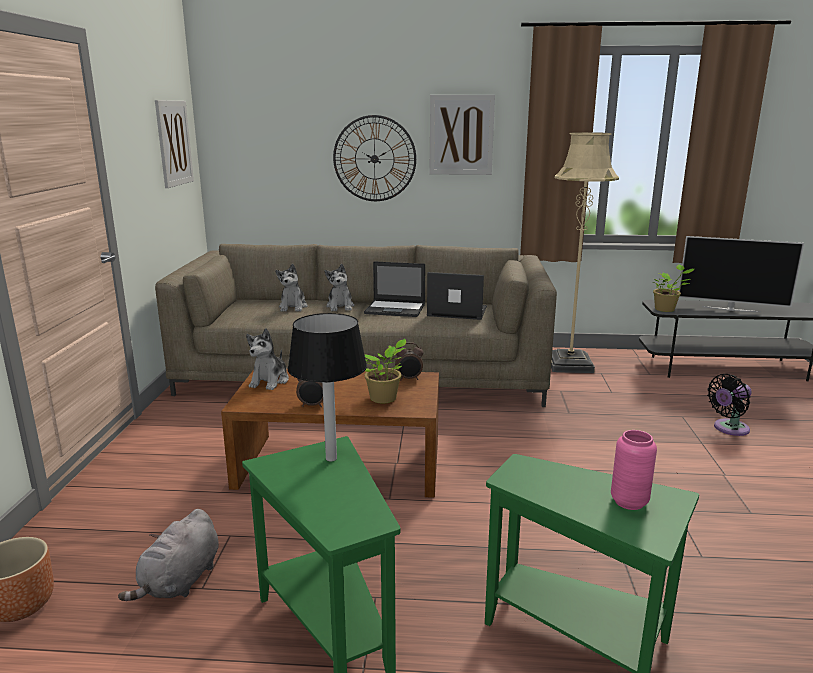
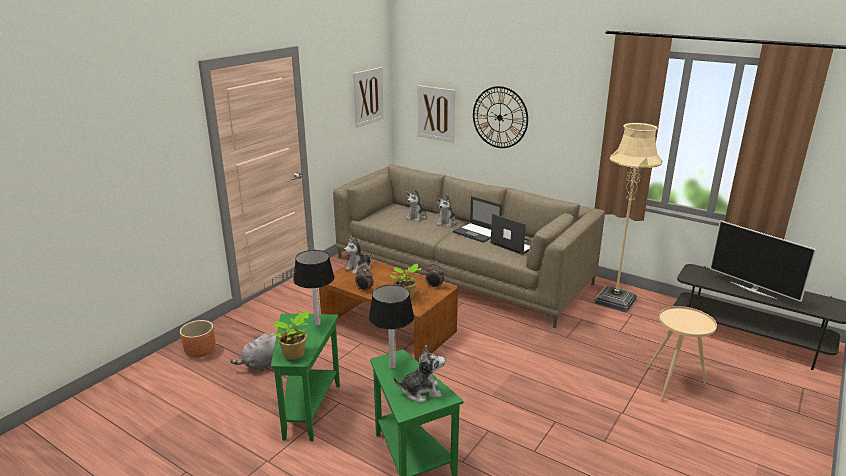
camera: 30 degrees right, 5 degrees up
(461, 135) = (561, 108): picture -> picture (436, 113)
(536, 481) = (393, 366): none -> table lamp
(629, 502) = (421, 391): pink vase -> plush toy
(666, 309) = (692, 277): potted plant -> potted plant (295, 355)
(728, 429) = (674, 384): black fan -> beige side table

